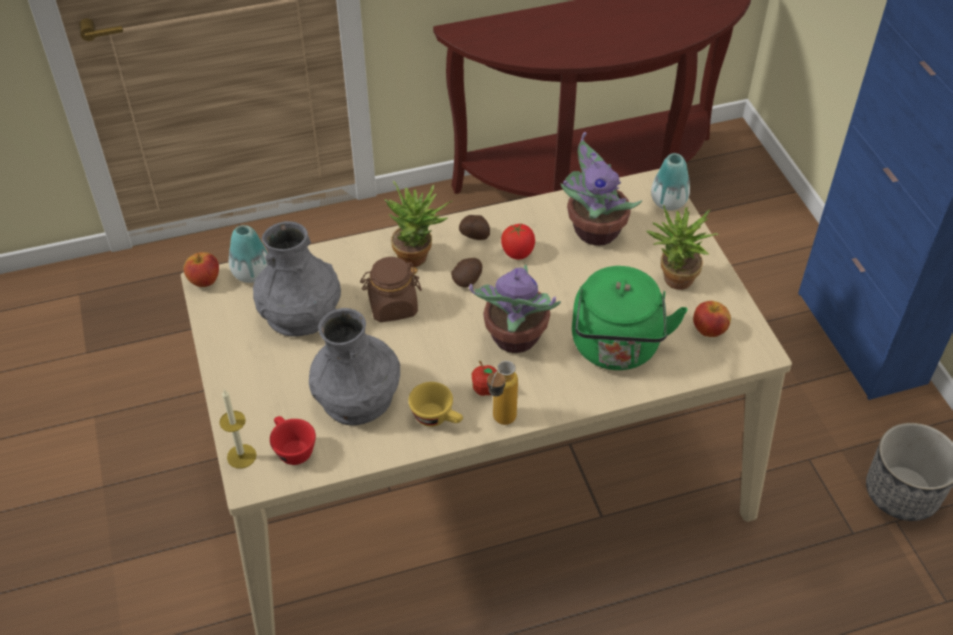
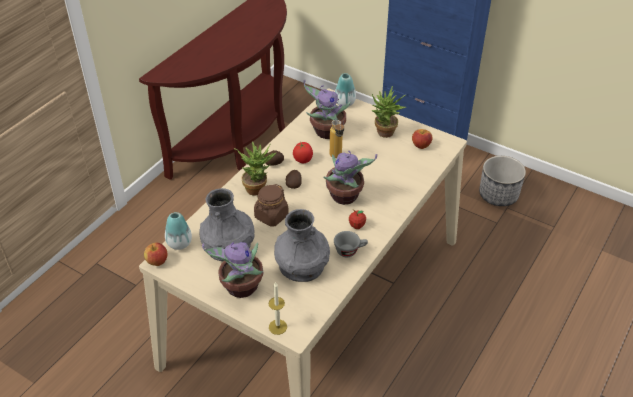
camera: 40 degrees left, 5 degrees down
(255, 376) = (240, 288): none -> potted plant
(291, 449) = (298, 307): red cup -> none
(437, 418) = (350, 250): yellow cup -> grey cup
(500, 423) = (380, 235): bottle -> bottle (337, 158)
(616, 349) = (393, 175): green kettle -> none

